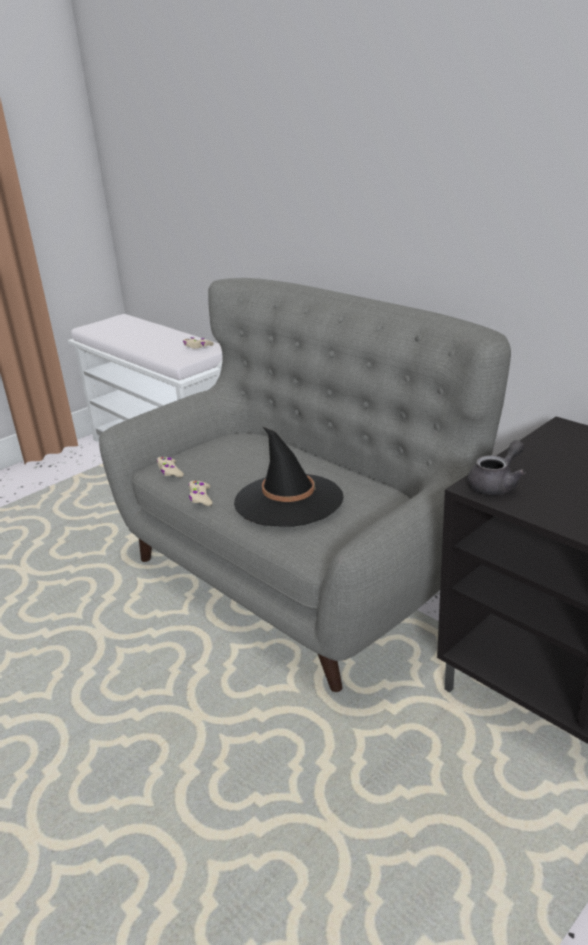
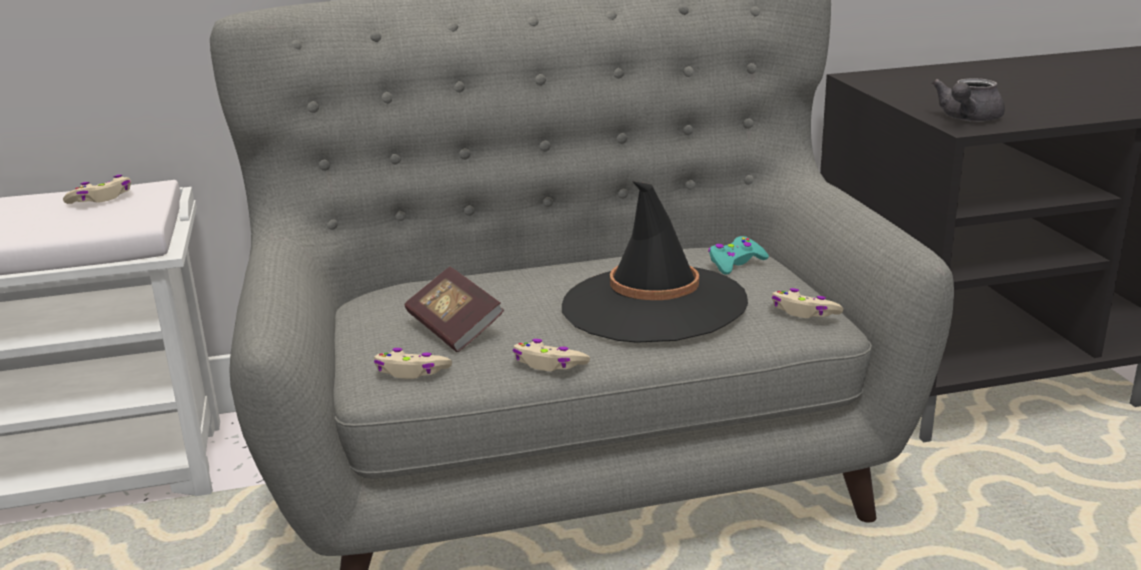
camera: 60 degrees left, 5 degrees down
(218, 464) = (454, 328): none -> book
(321, 545) = (804, 312): none -> beige game controller
(376, 506) = (735, 263): none -> turquoise game controller
(496, 484) = (967, 119): grey teapot -> grey teapot turned 135 degrees counterclockwise

